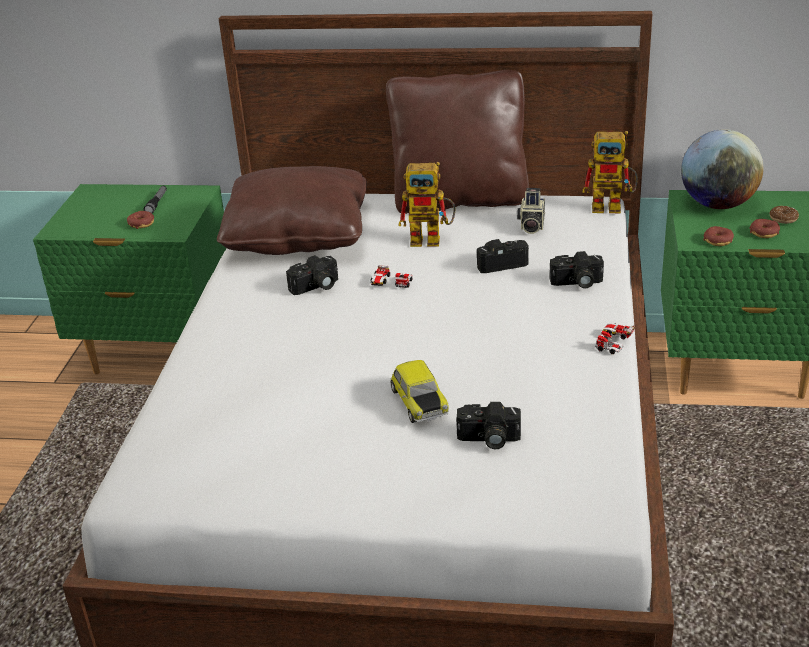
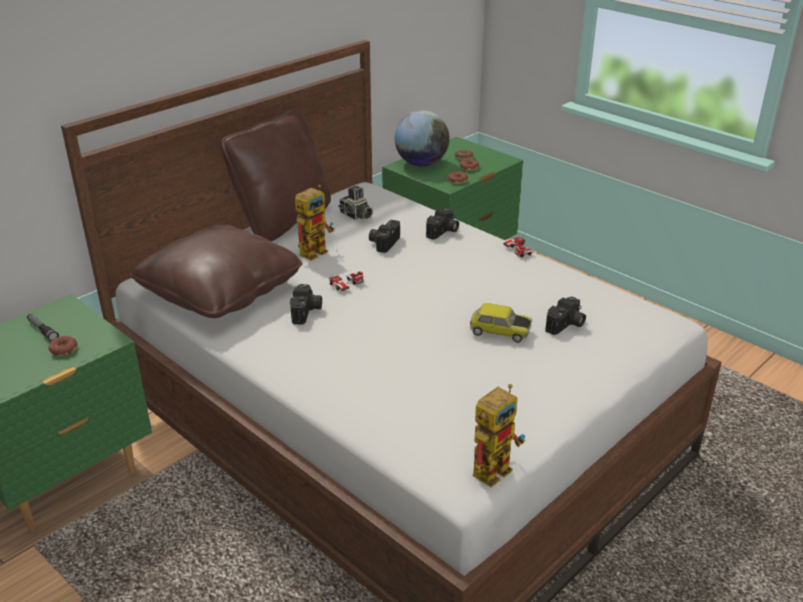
camera: 55 degrees left, 0 degrees up
(613, 207) = (377, 186): toy robot -> toy robot (495, 466)

